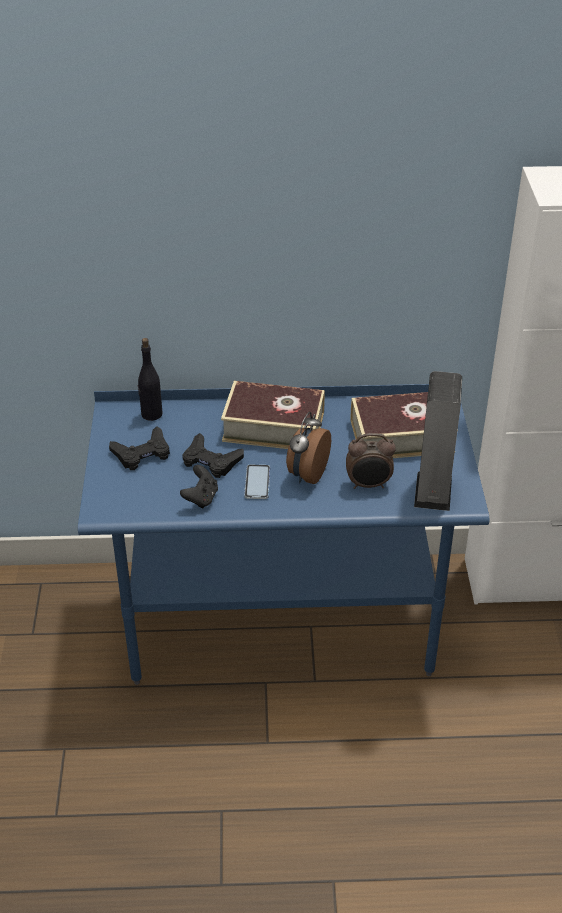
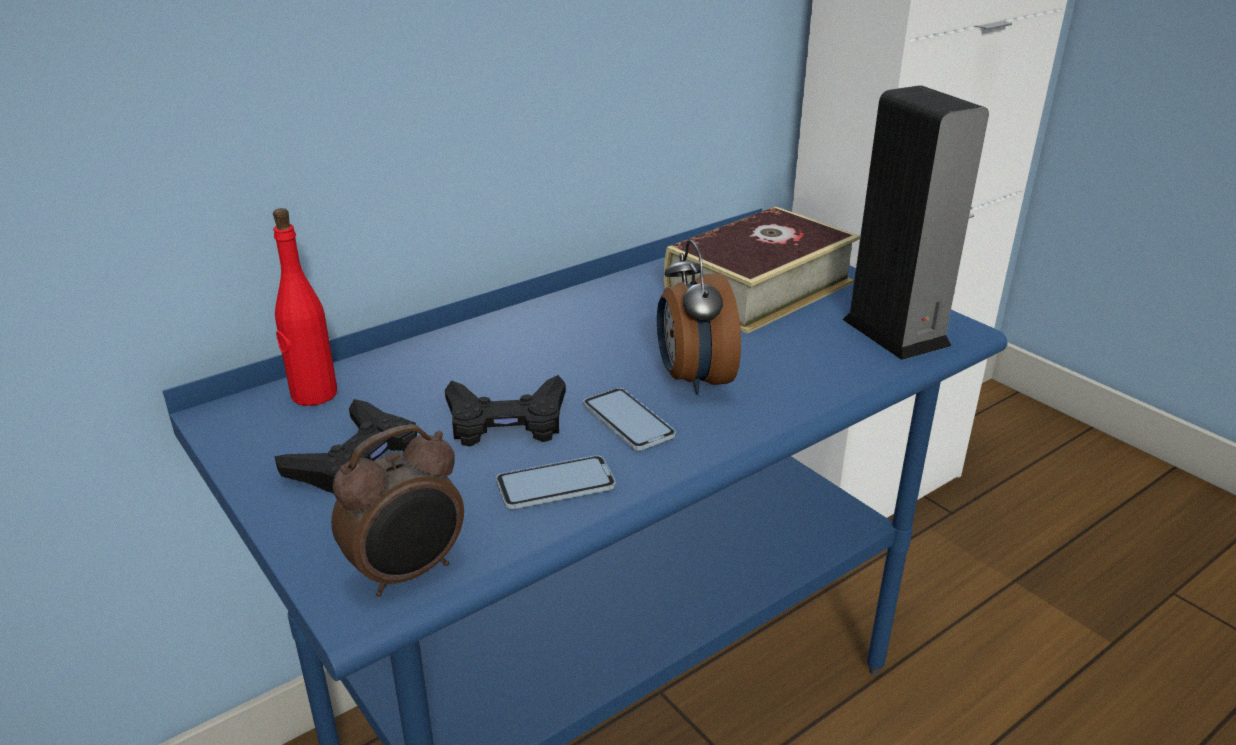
camera: 35 degrees left, 10 degrees down
(151, 414) = (313, 394): black bottle -> red bottle
(201, 498) = (555, 485): black game controller -> phone
(273, 426) = (558, 339): book -> none
(368, 485) = (801, 358): alarm clock -> alarm clock (409, 573)

